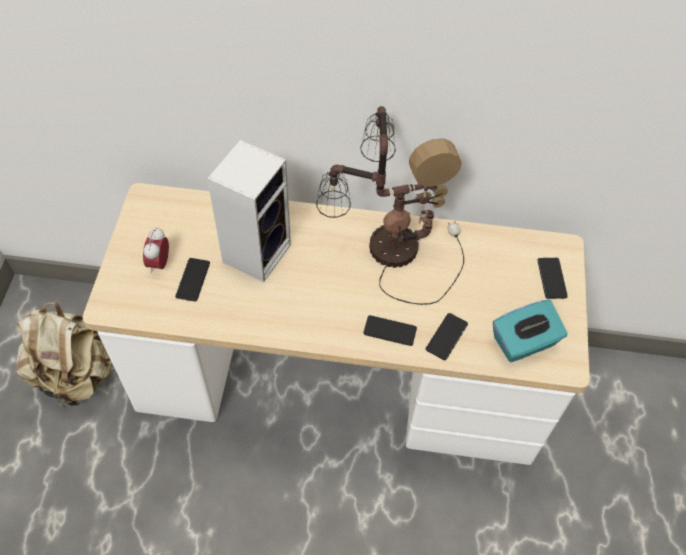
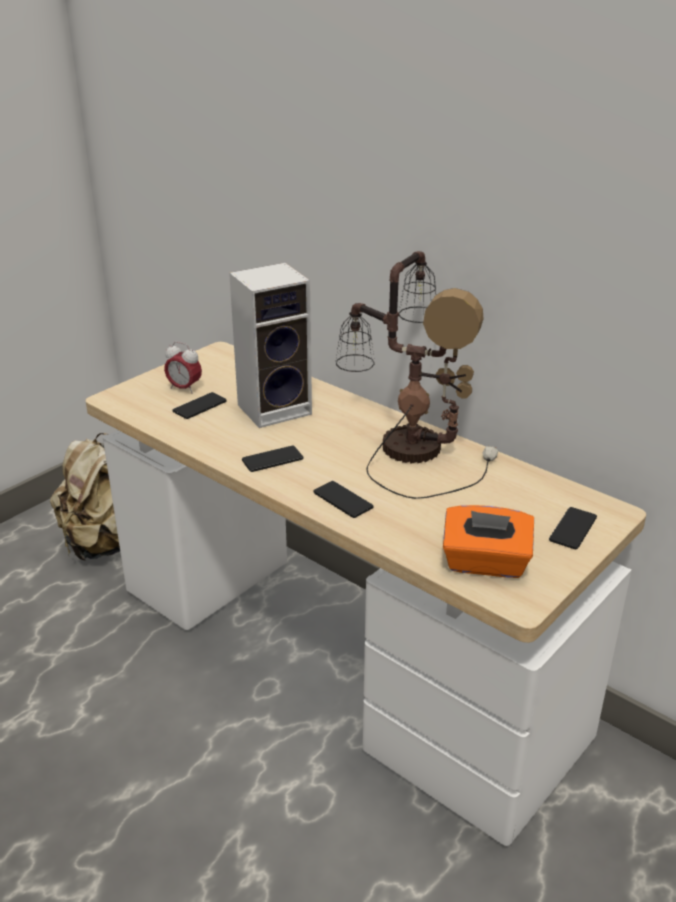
camera: 35 degrees right, 25 degrees down
(159, 263) = (184, 389): alarm clock -> alarm clock turned 105 degrees counterclockwise
(446, 336) = (399, 526): phone -> phone (272, 460)
(524, 342) = (485, 563): turquoise tissue box -> orange tissue box

